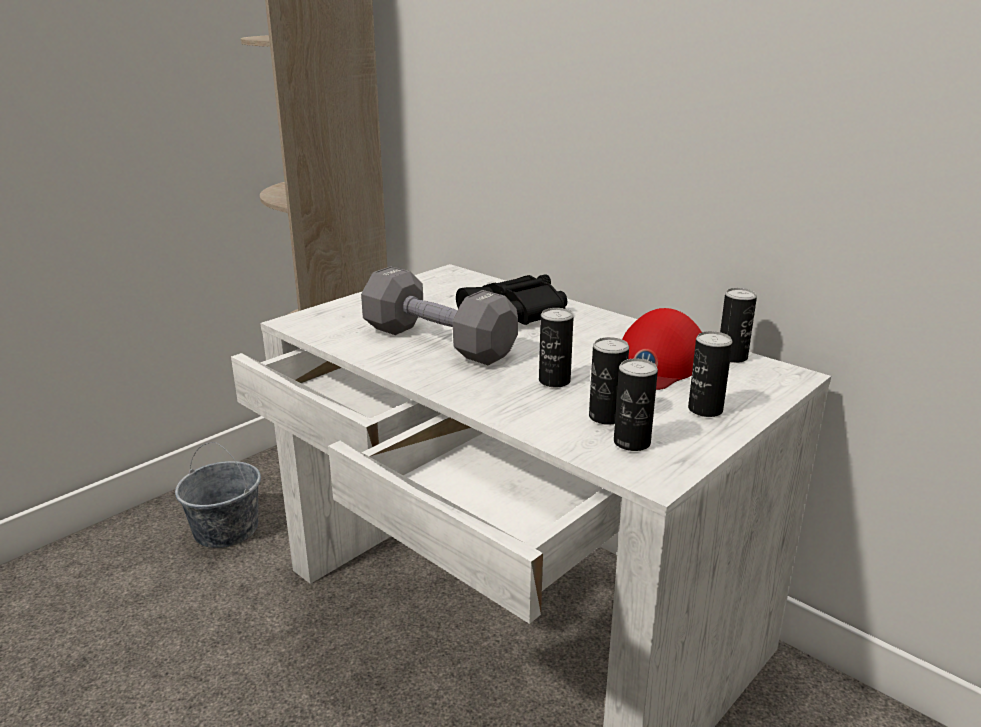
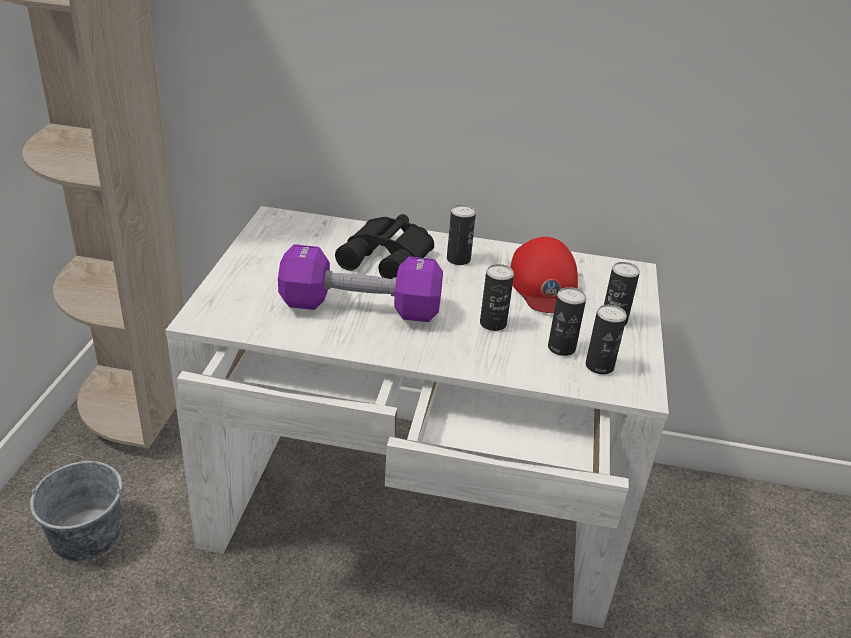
camera: 35 degrees left, 10 degrees up
(438, 342) = (360, 308): grey dumbbell -> purple dumbbell
(732, 357) = (584, 263): can -> can (458, 259)

